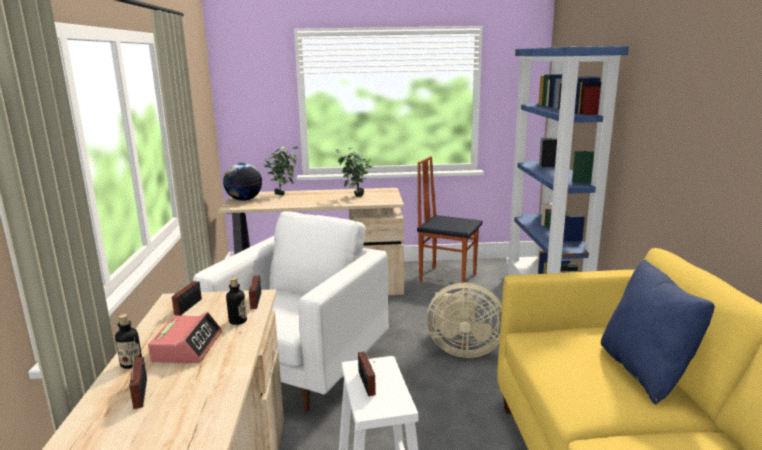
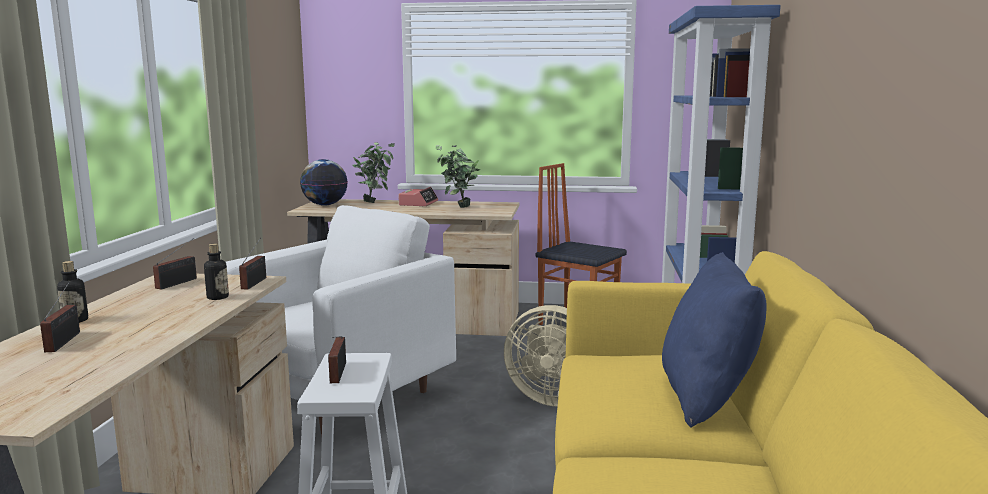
camera: 10 degrees right, 5 degrees down
(187, 347) = (144, 312): alarm clock -> alarm clock (418, 203)

